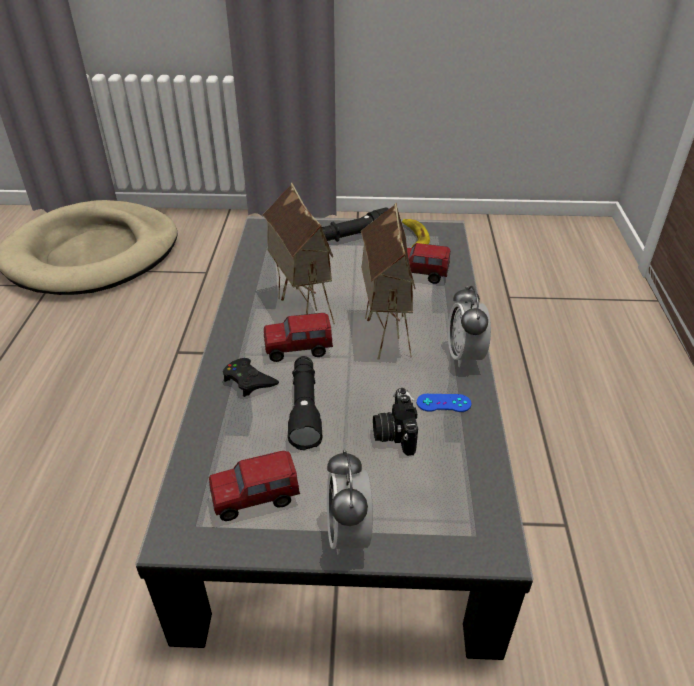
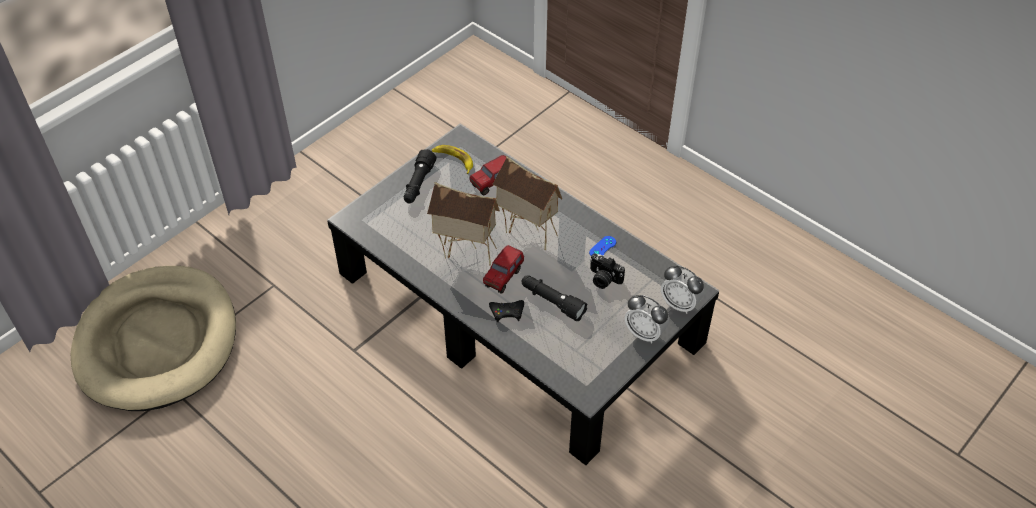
camera: 50 degrees left, 10 degrees up
(256, 500) = (594, 354): toy truck -> none
(464, 355) = (578, 215): alarm clock -> alarm clock (679, 304)

